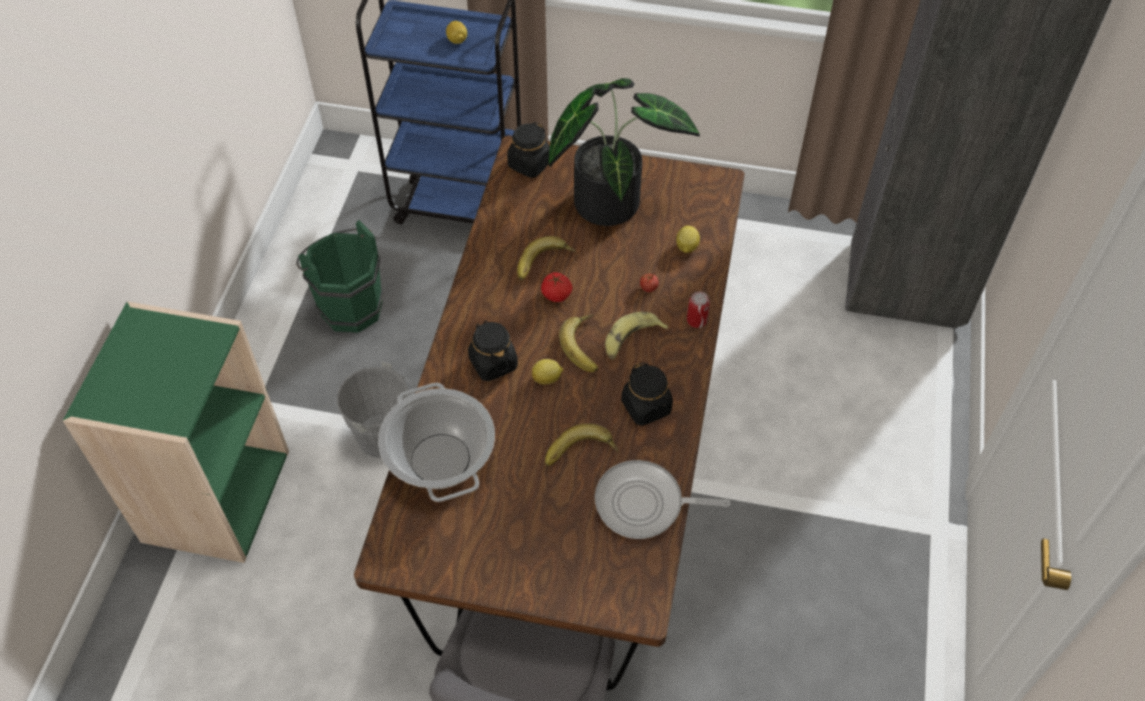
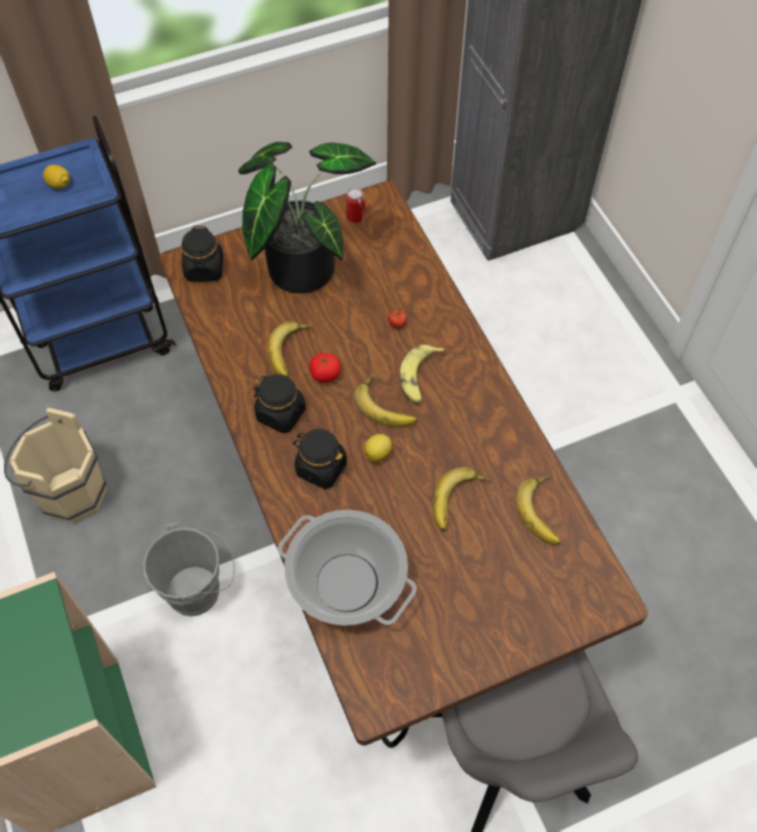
camera: 35 degrees left, 5 degrees up
(349, 305) = (68, 492): green bucket -> beige bucket
(644, 504) = (544, 512): frying pan -> banana
(646, 407) = (478, 428): black jar -> black jar (281, 414)
(686, 247) = (399, 271): lemon -> none
(696, 321) = (458, 330): can -> can (355, 217)

